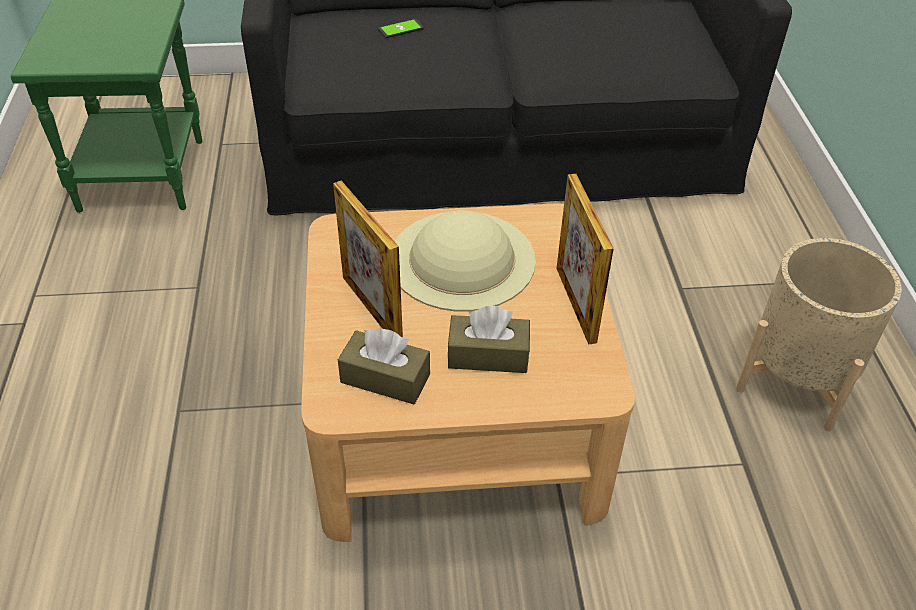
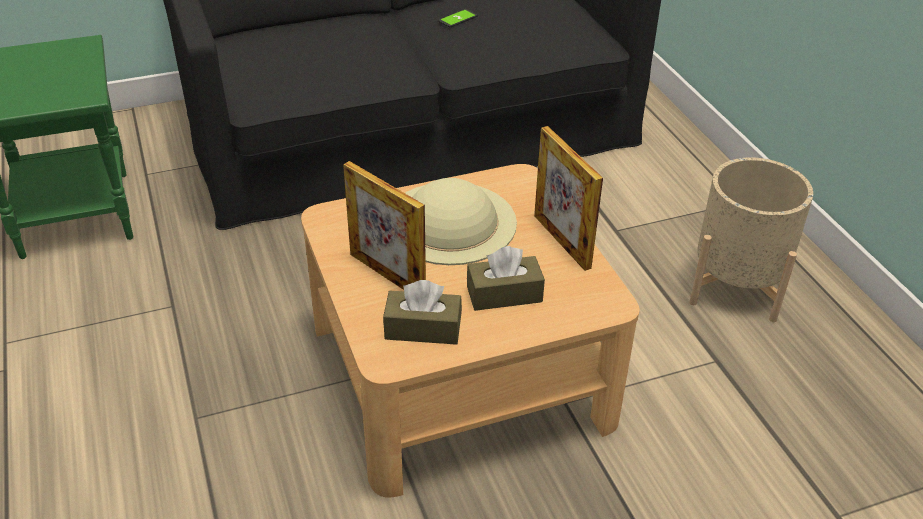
camera: 15 degrees left, 5 degrees down
(401, 29) = (316, 39): phone -> phone (458, 19)

